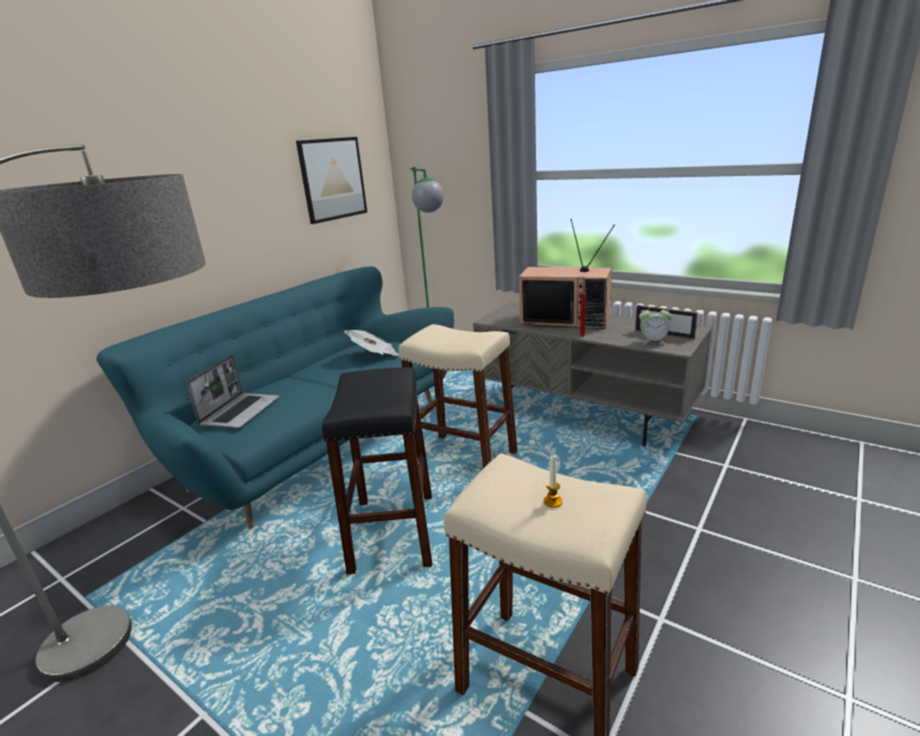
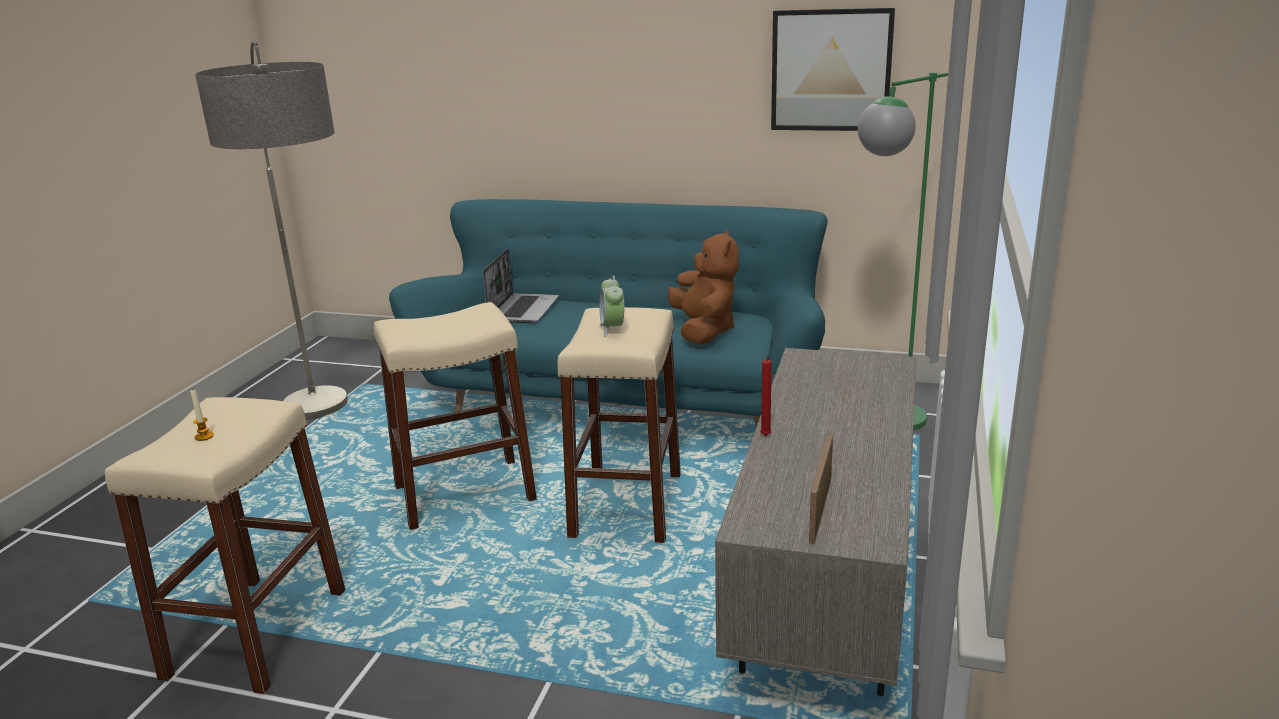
camera: 70 degrees right, 0 degrees up
(240, 411) = (523, 309): laptop -> laptop turned 75 degrees counterclockwise
(374, 355) = (704, 331): newspaper -> brown plush toy
(393, 532) = (465, 493): black stool -> beige stool
(566, 319) = (847, 413): television -> none
(653, 342) = (773, 501): alarm clock -> alarm clock (612, 329)

